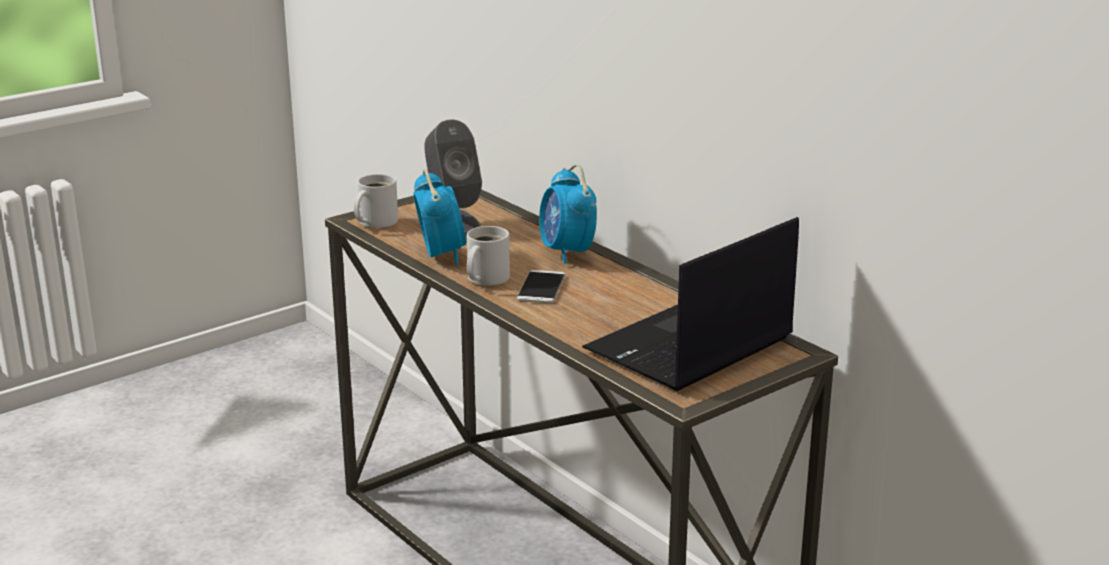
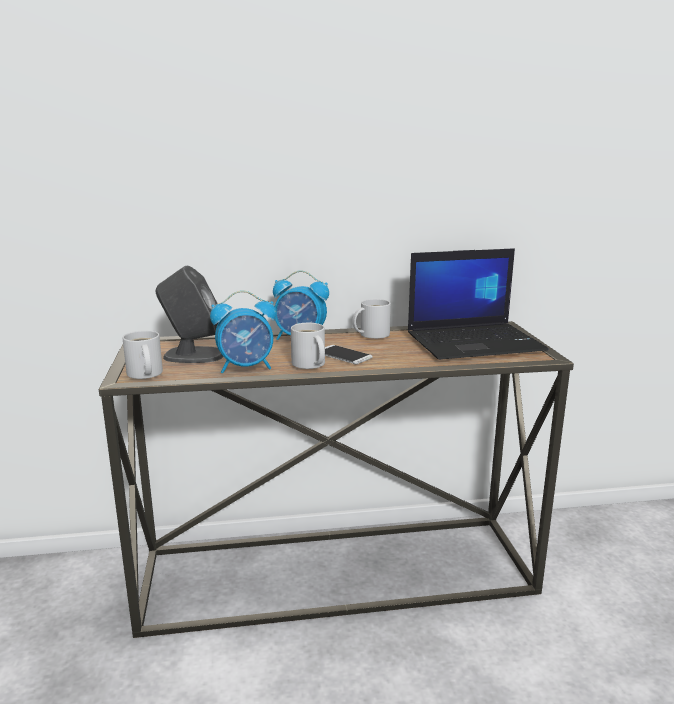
camera: 60 degrees left, 5 degrees down
(441, 255) = (246, 367): alarm clock -> alarm clock turned 150 degrees clockwise
(636, 283) = (371, 334): none -> white mug
(689, 346) = (475, 342): laptop -> laptop turned 90 degrees counterclockwise

